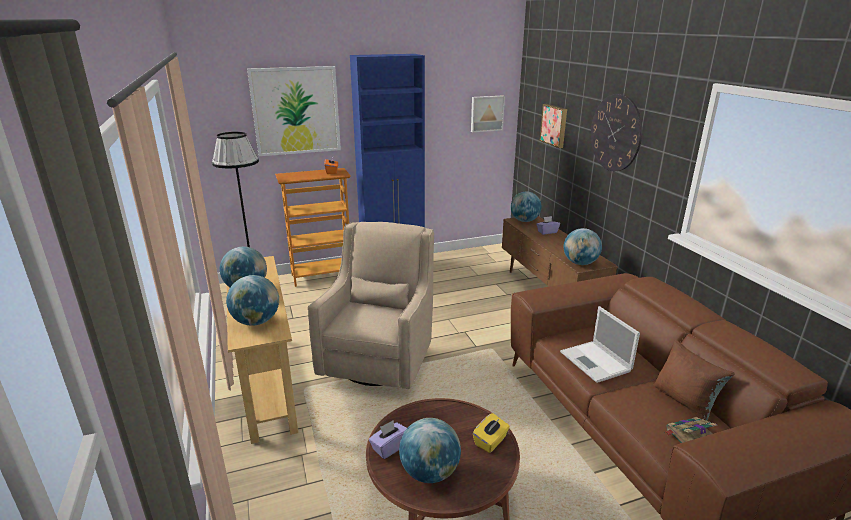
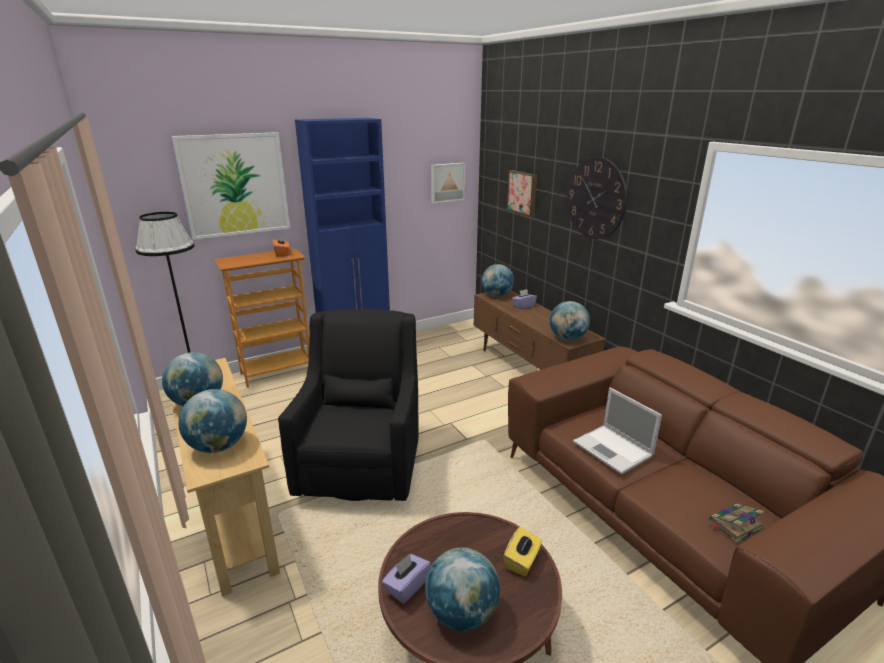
camera: 10 degrees left, 0 degrees up
(380, 359) = (362, 466): beige armchair -> black armchair
(684, 401) = (716, 485): brown pillow -> none

